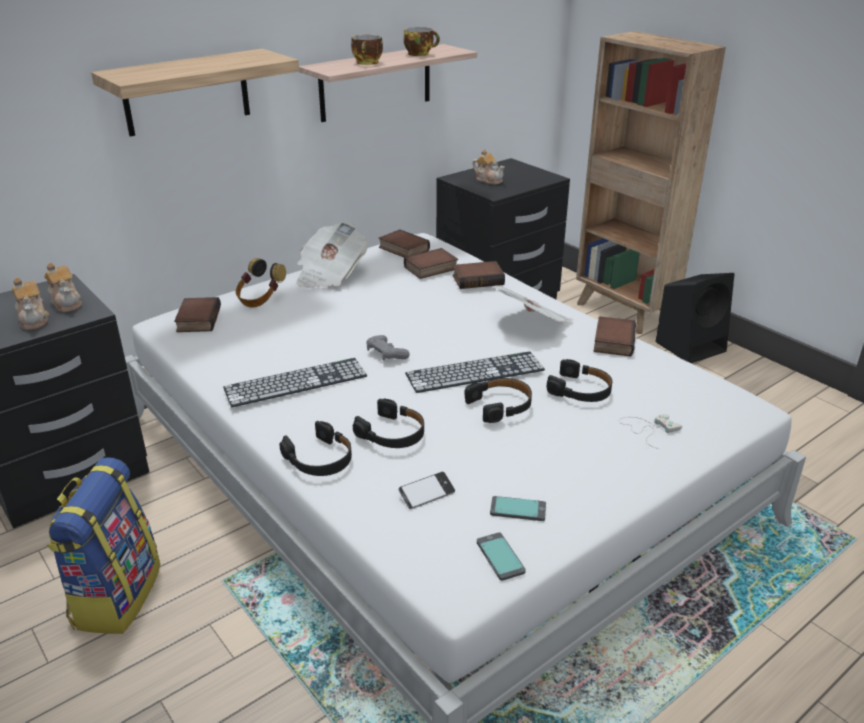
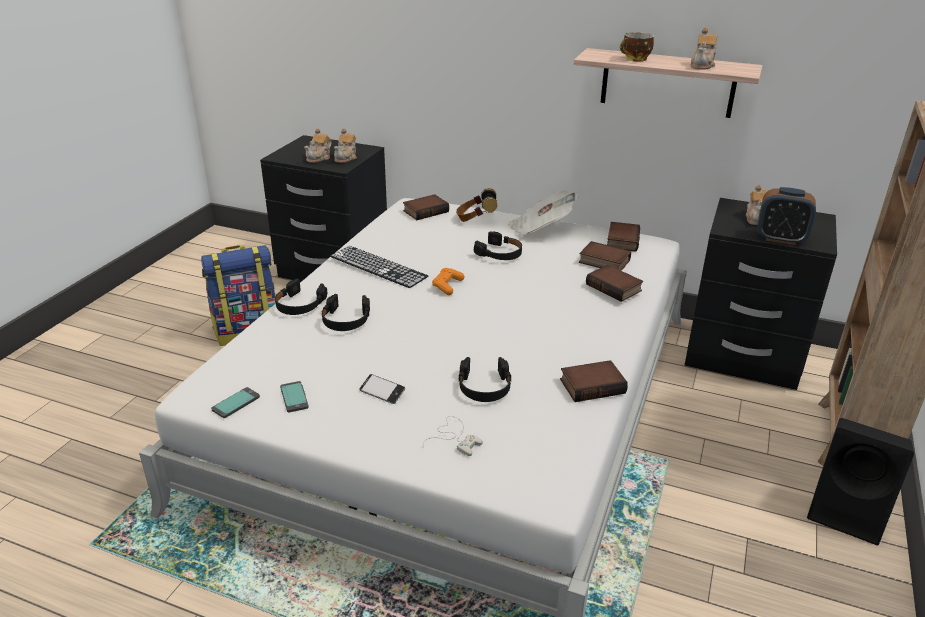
camera: 60 degrees right, 0 degrees up
(186, 92) = (486, 45): shelf -> none
(386, 354) = (447, 286): grey game controller -> orange game controller
(420, 54) = (702, 65): cup -> teapot
(426, 494) = (288, 355): phone -> phone (382, 392)
(475, 372) = (458, 328): keyboard -> none
(500, 405) = (421, 353): black headphones -> black headphones (500, 253)
(529, 184) = (780, 239): none -> alarm clock
(532, 324) = (574, 336): newspaper -> none

